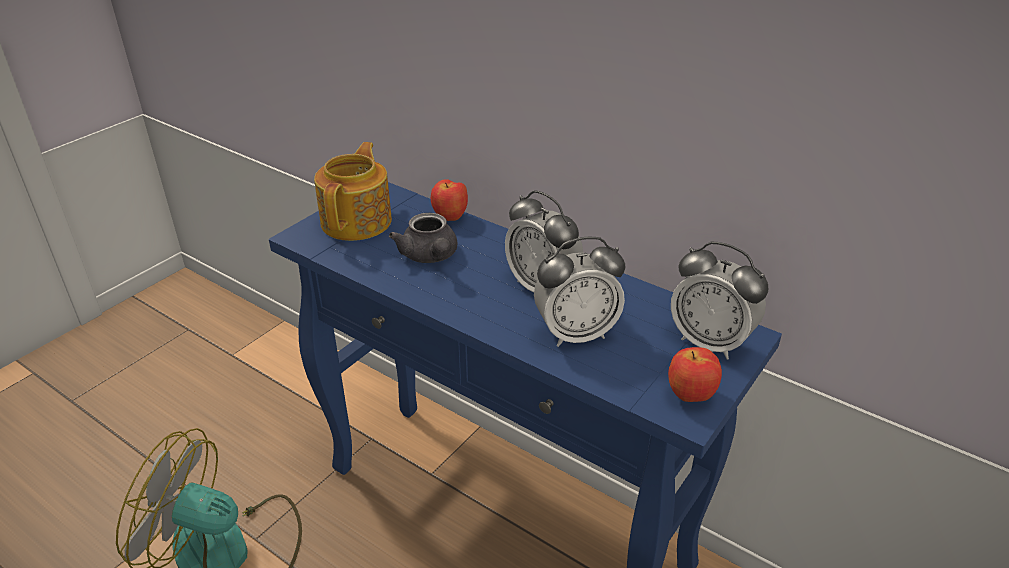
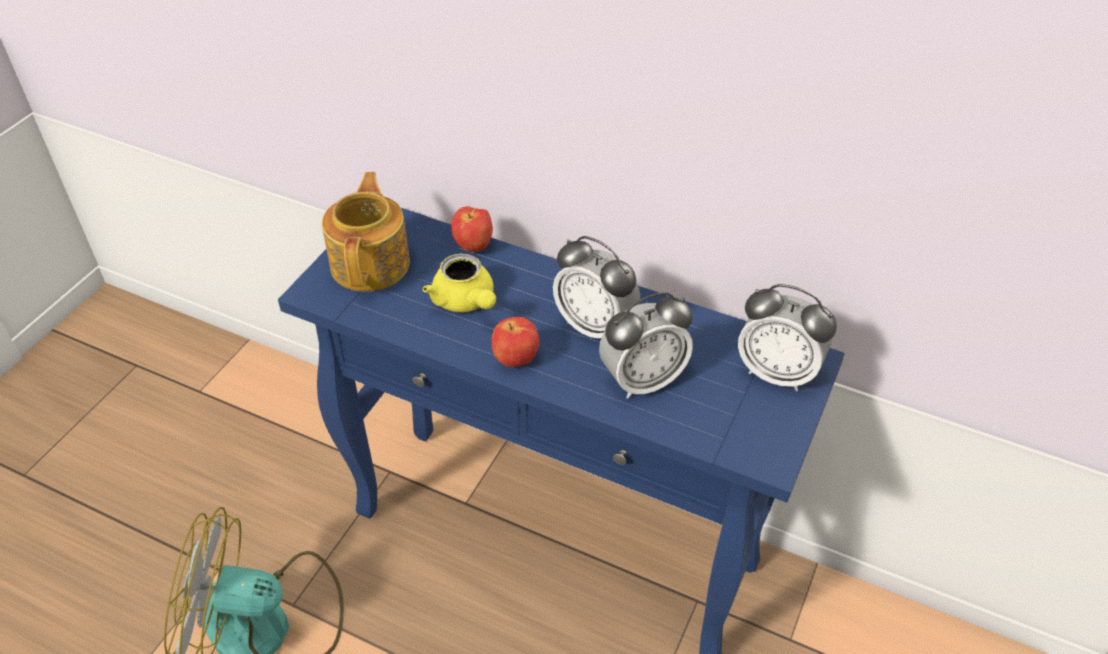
camera: 10 degrees left, 10 degrees up
(430, 257) = (466, 302): grey teapot -> yellow teapot
(690, 396) = (768, 438): apple -> apple (515, 360)

